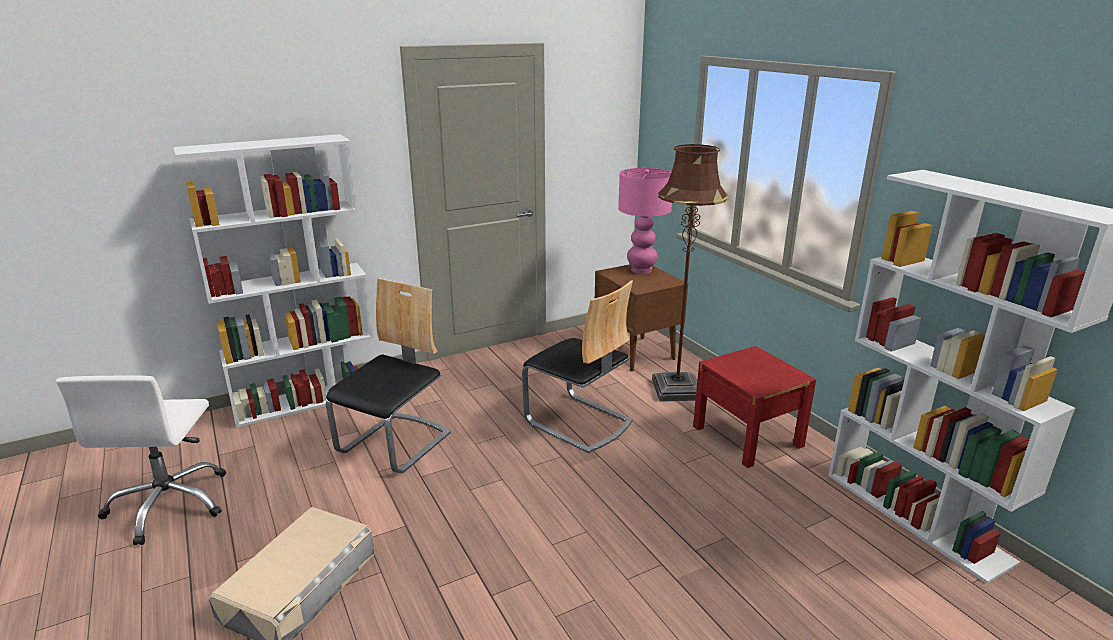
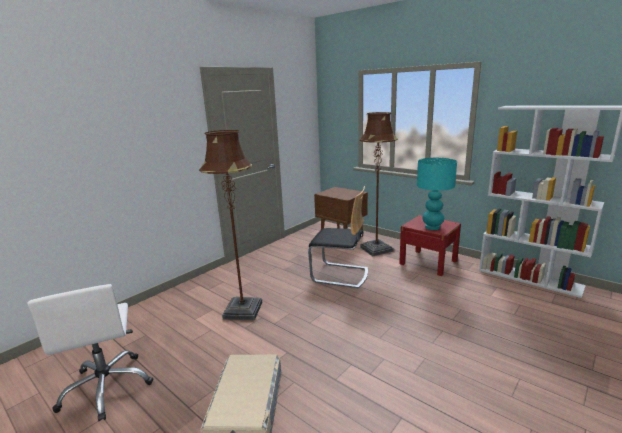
camera: 20 degrees left, 5 degrees down
(308, 400) = (164, 300): white bookcase -> none
(395, 444) = (243, 310): chair -> brown floor lamp
(641, 270) = (337, 190): pink table lamp -> none
(752, 376) = (432, 227): none -> turquoise table lamp

